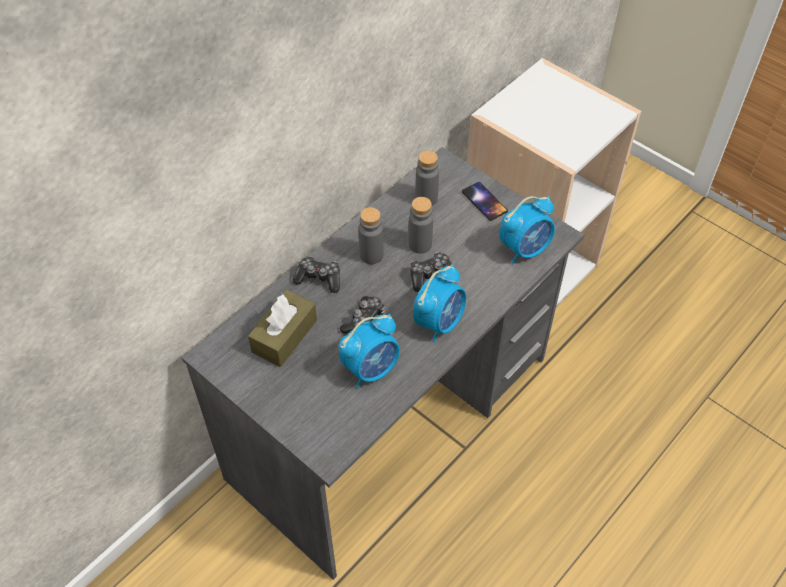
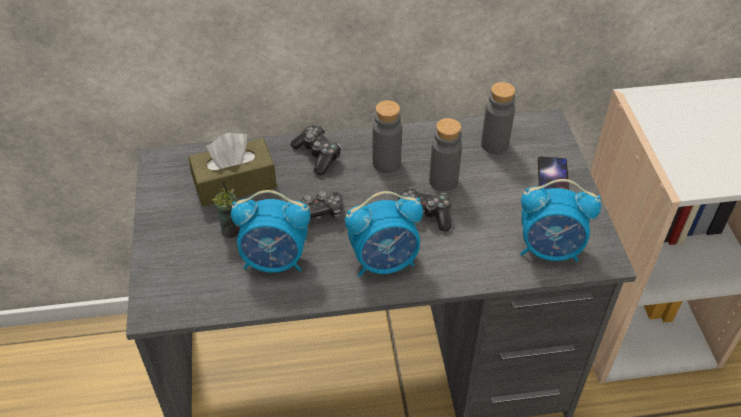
camera: 40 degrees right, 5 degrees down
(319, 369) = (231, 230): none -> cup

